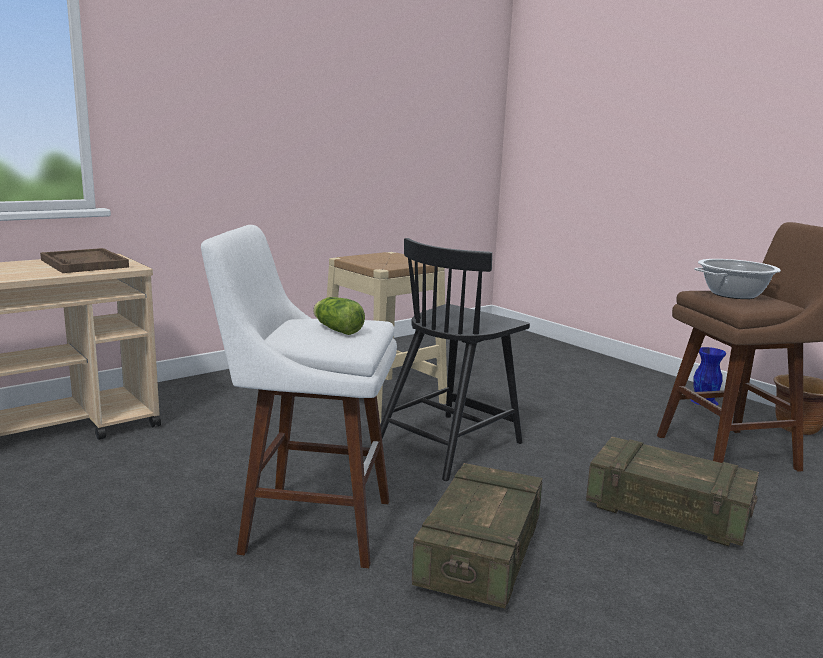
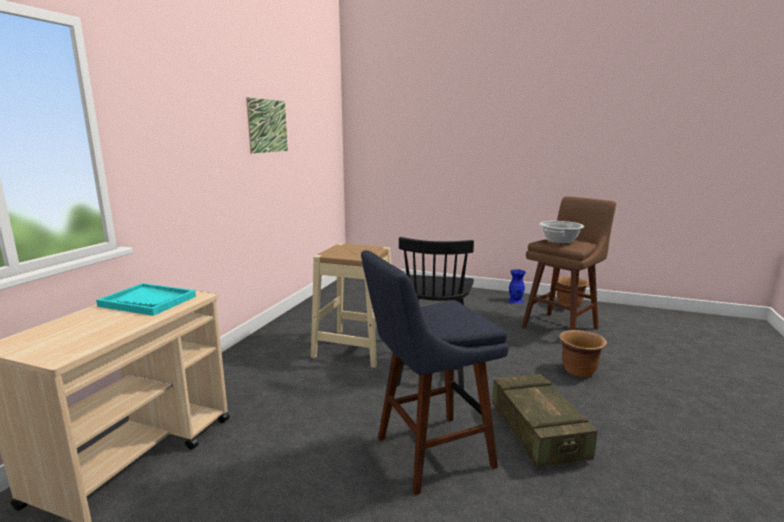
camera: 30 degrees left, 0 degrees up
(84, 263) = (148, 301): brown tray -> turquoise tray
(307, 524) = (427, 454): white stool -> blue stool
(336, 329) = (452, 315): lettuce -> none
(348, 89) = (267, 126): none -> picture
(667, 512) = (579, 371): crate -> brown planter

